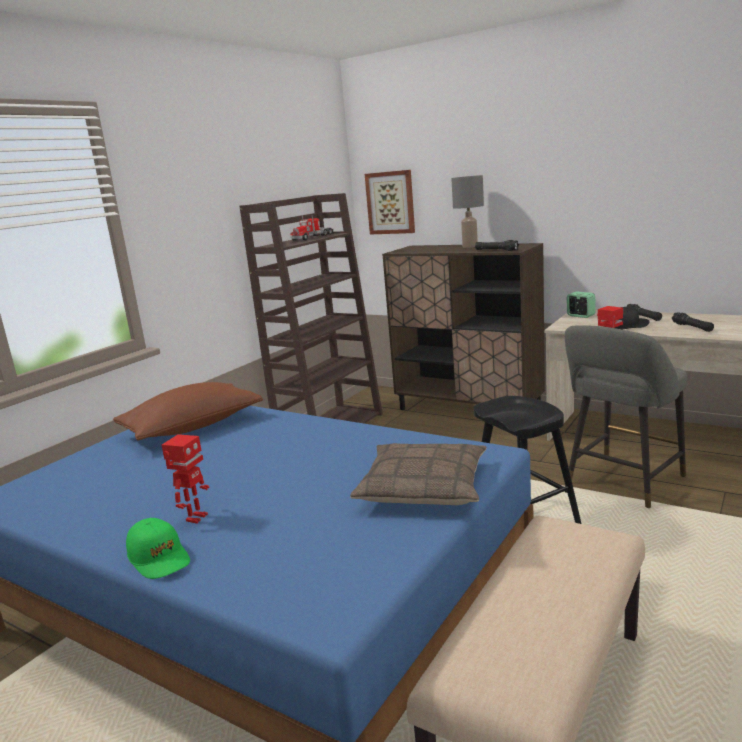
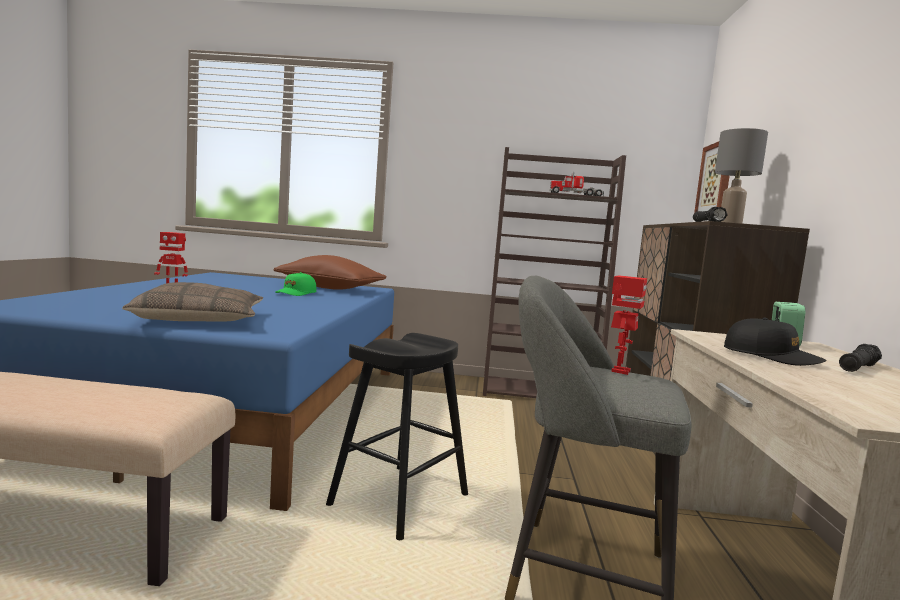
camera: 60 degrees right, 10 degrees down
(159, 558) = (118, 288): green cap -> green cap (296, 293)
(692, 327) = (857, 389): black flashlight -> none

